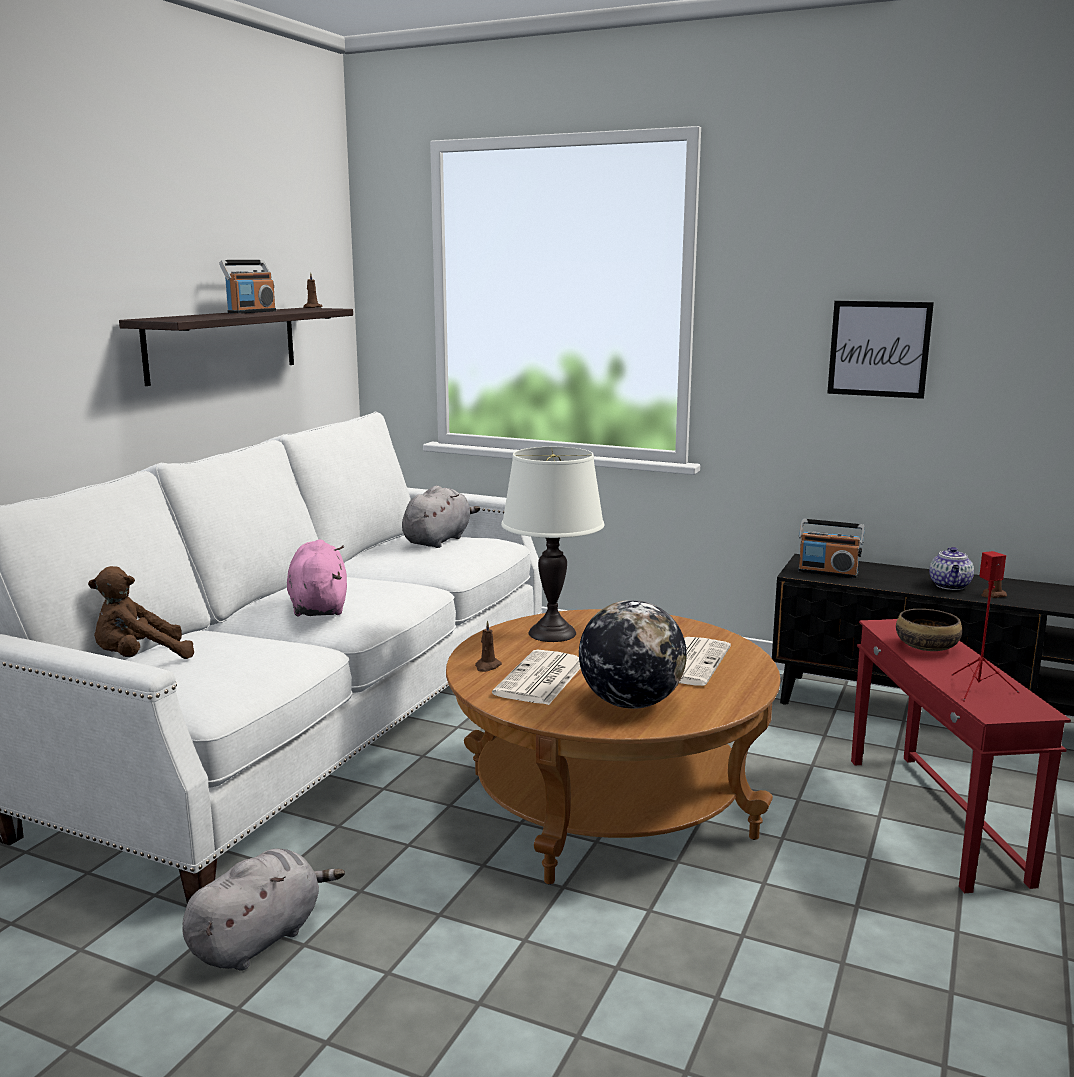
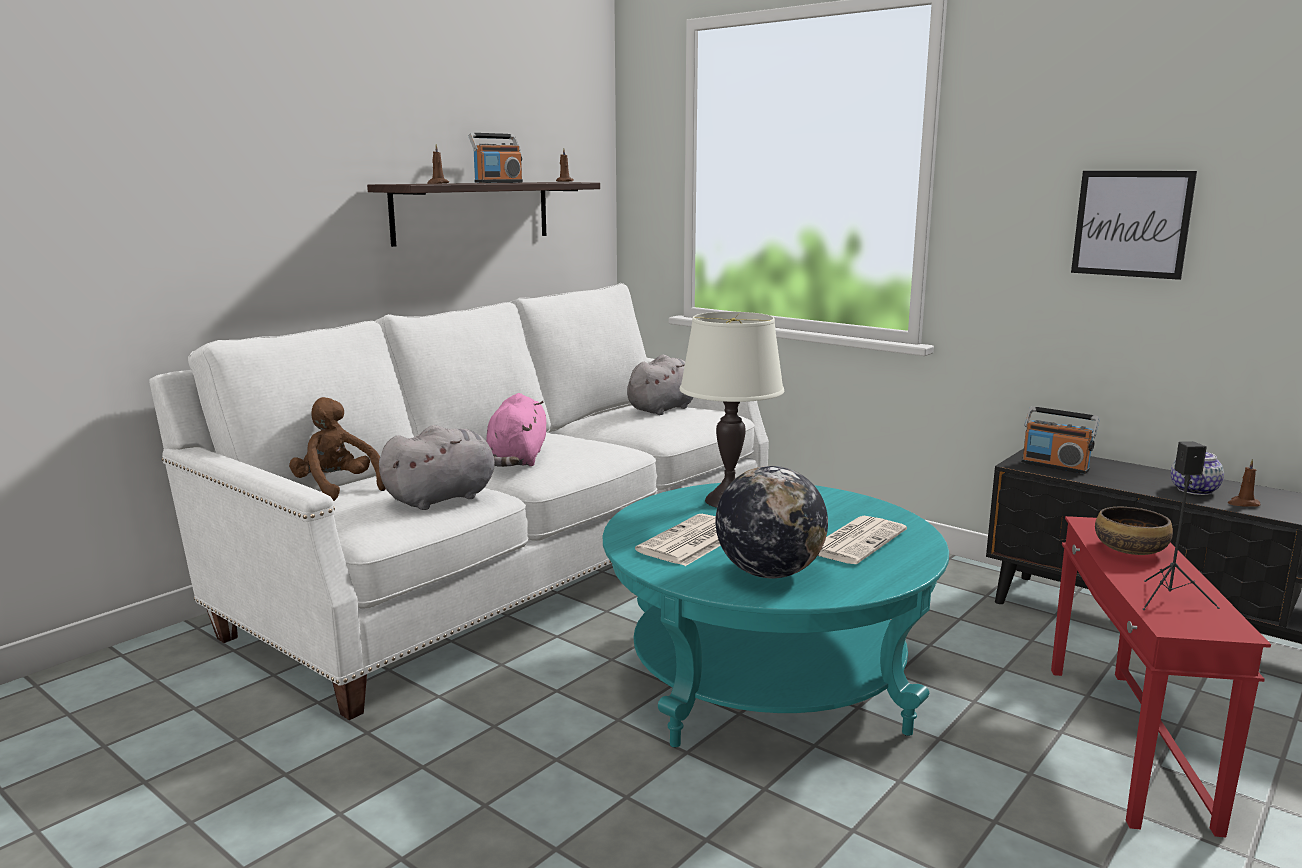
camera: 15 degrees right, 0 degrees up
(140, 659) = (337, 488): brown plush toy -> brown plush toy turned 60 degrees clockwise
(260, 938) = (387, 754): grey plush toy -> grey plush toy (445, 498)
(487, 666) = (647, 525): brown candle -> brown candle (437, 183)
(608, 804) = (766, 679): brown coffee table -> turquoise coffee table
(978, 689) = (1169, 599): red speaker -> black speaker

